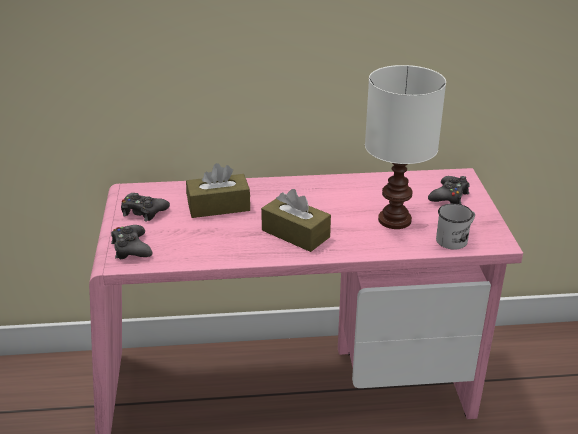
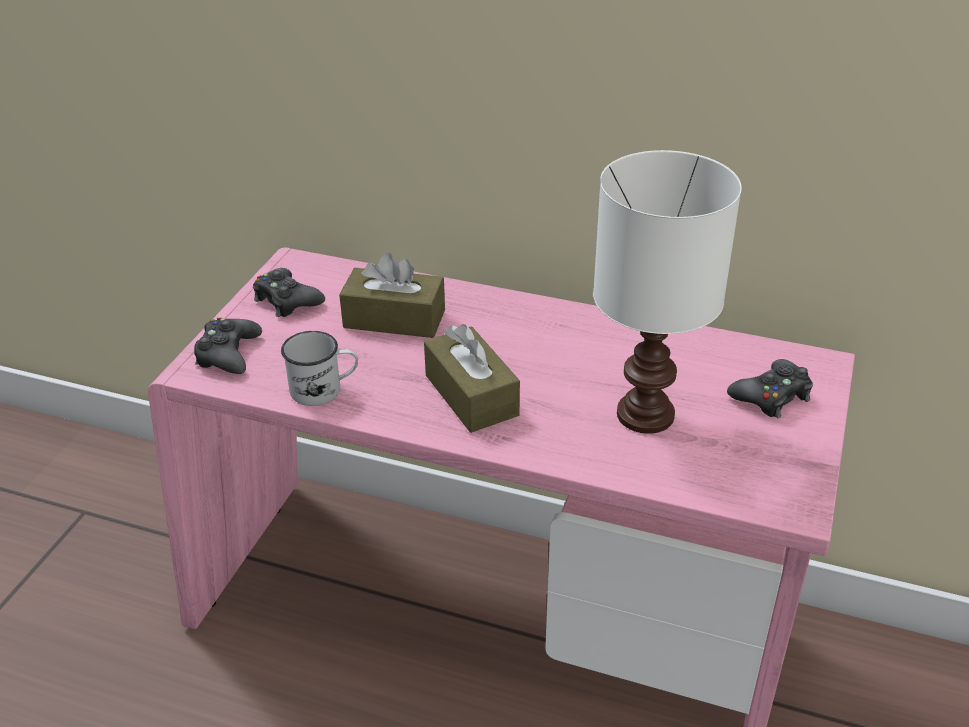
camera: 25 degrees right, 5 degrees up
(455, 239) = (723, 479): white mug -> white mug (324, 389)

